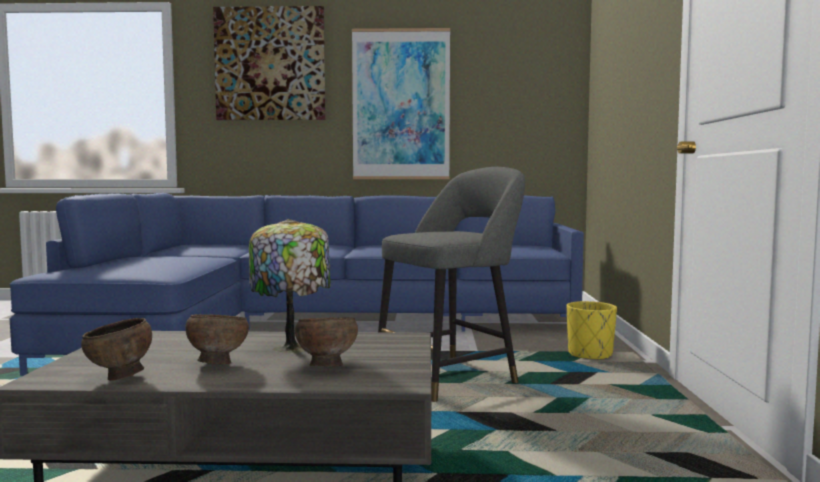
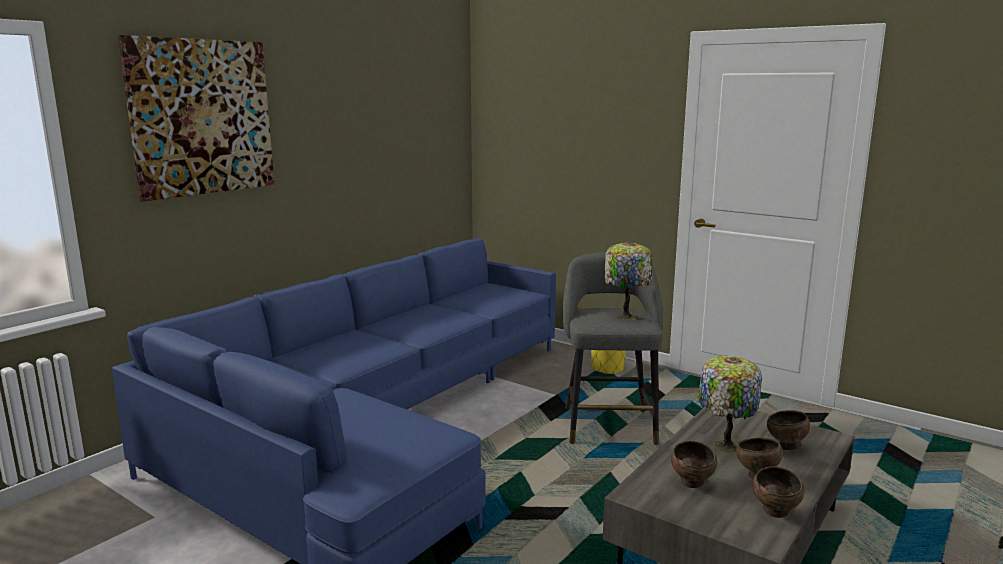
camera: 55 degrees left, 10 degrees up
(170, 347) = (692, 484): none -> brown bowl
(401, 105) = (341, 158): picture -> none
(452, 232) = (626, 315): none -> table lamp

